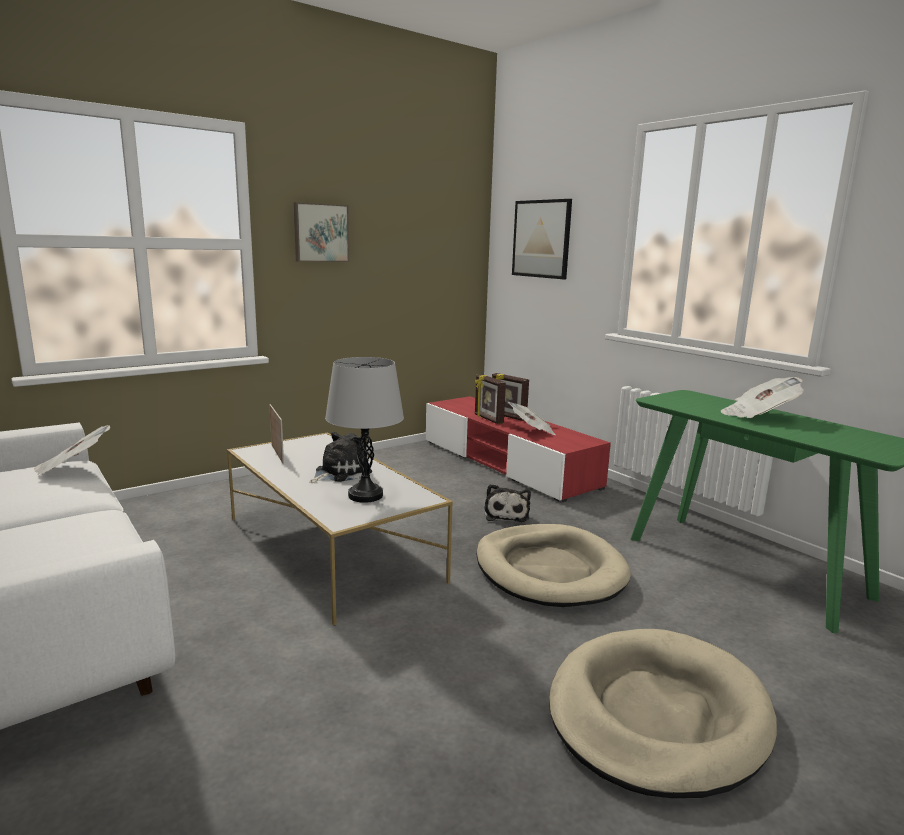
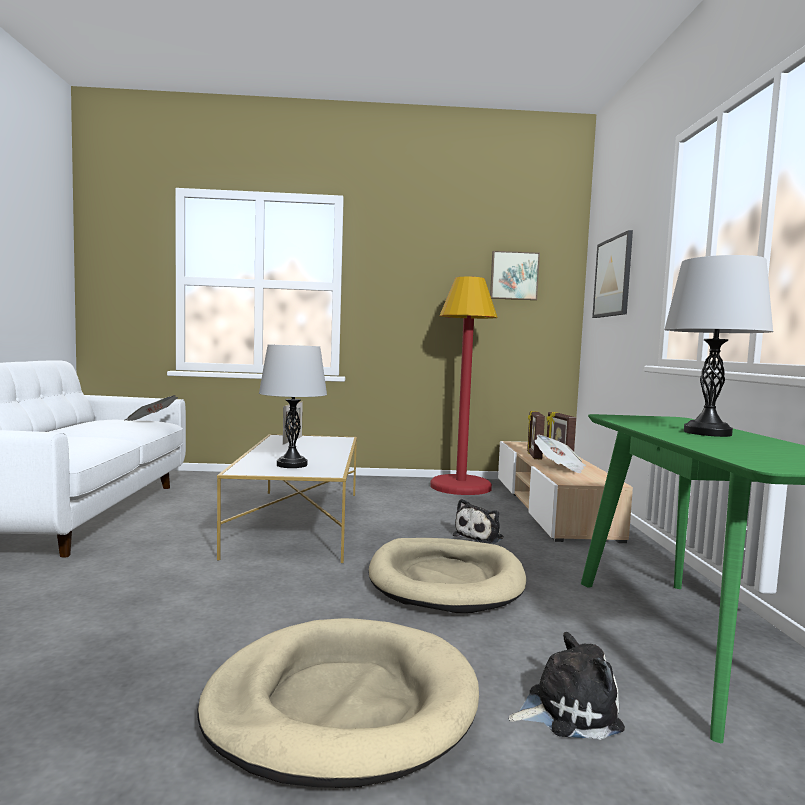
camera: 35 degrees right, 10 degrees down
(321, 233) = (401, 278): picture -> picture (514, 276)
(340, 473) = (307, 453): plush toy -> plush toy (567, 710)
(407, 459) = (460, 487): none -> red floor lamp
(507, 463) = (551, 506): red tv stand -> beige tv stand
(758, 416) = (707, 433): newspaper -> grey table lamp

